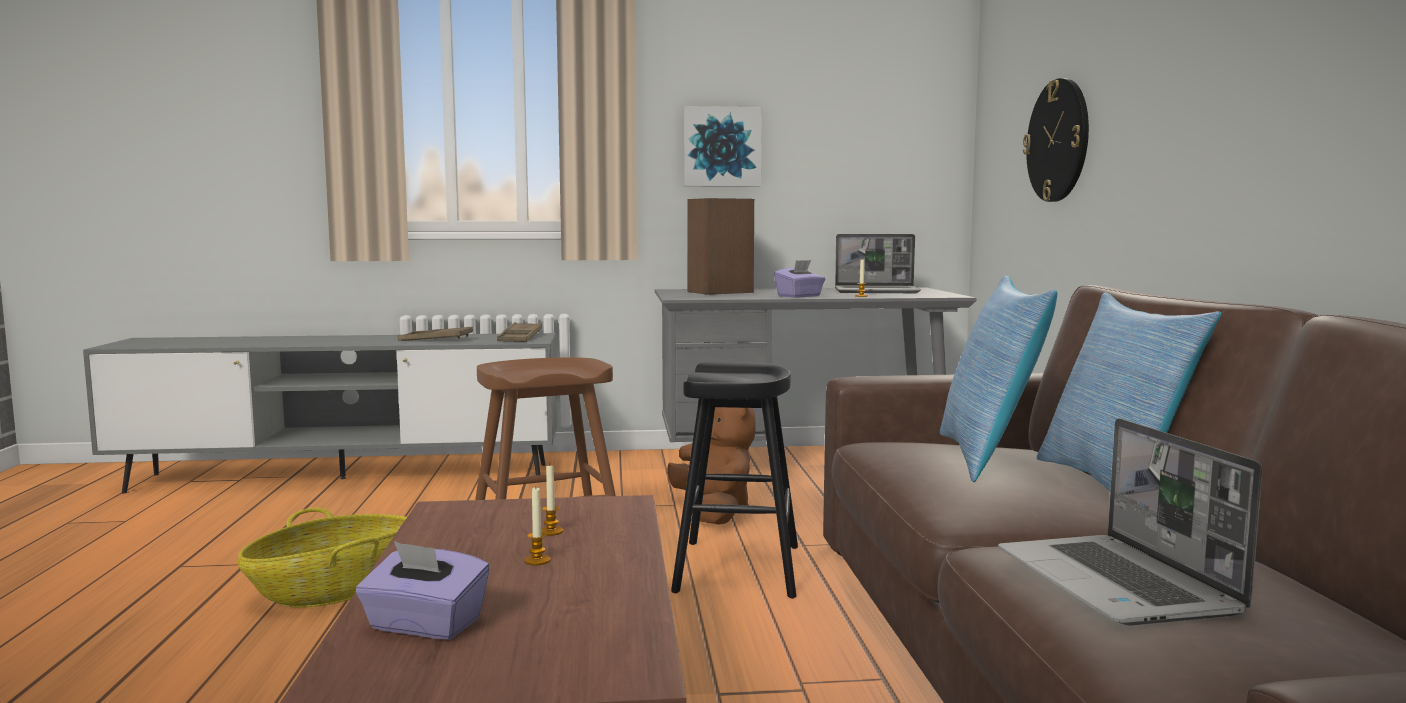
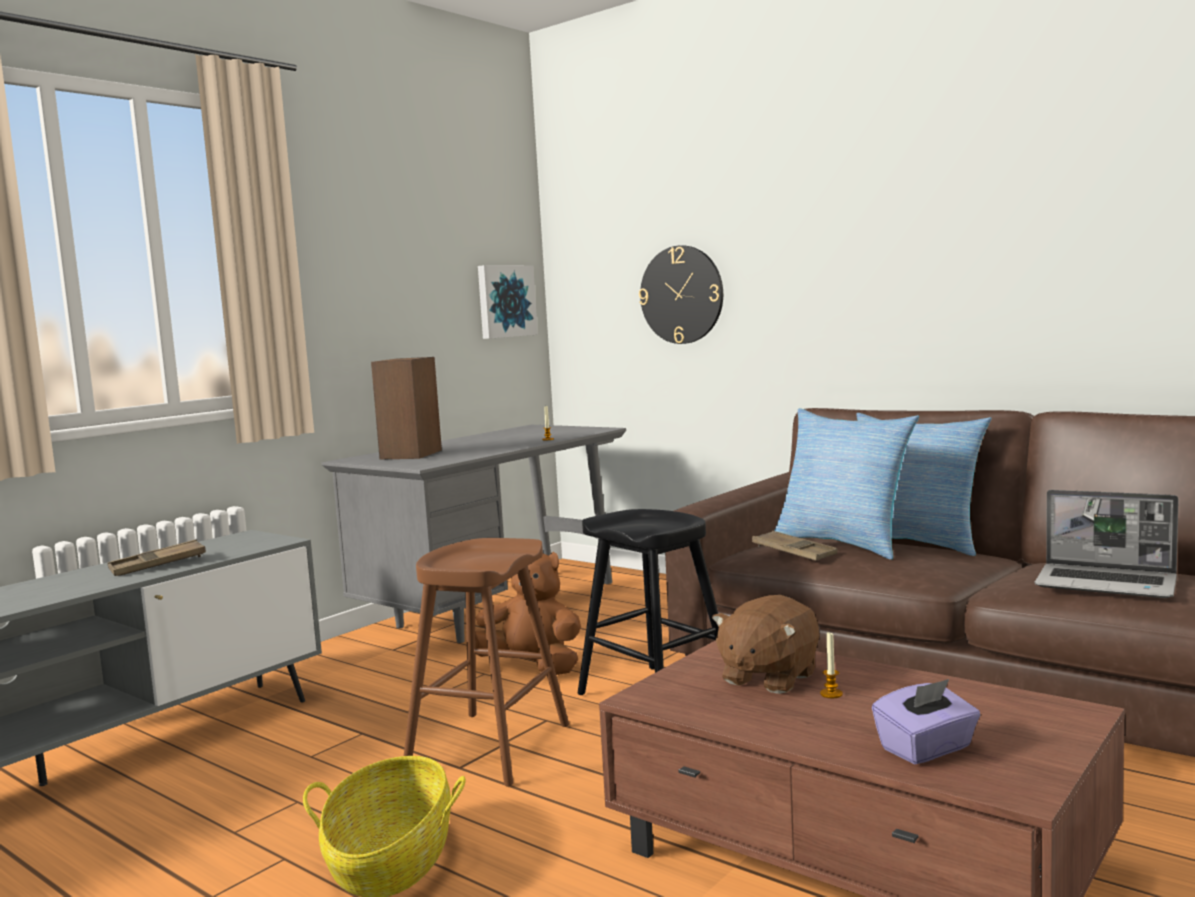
camera: 45 degrees left, 0 degrees up
(520, 338) = (247, 541): brown tray -> brown tray (794, 552)
(551, 531) = (768, 677): candle -> brown plush toy
(722, 147) = (363, 304): picture -> picture (505, 301)
(799, 296) = (505, 447): purple tissue box -> none
(877, 291) = (529, 433): laptop -> none

